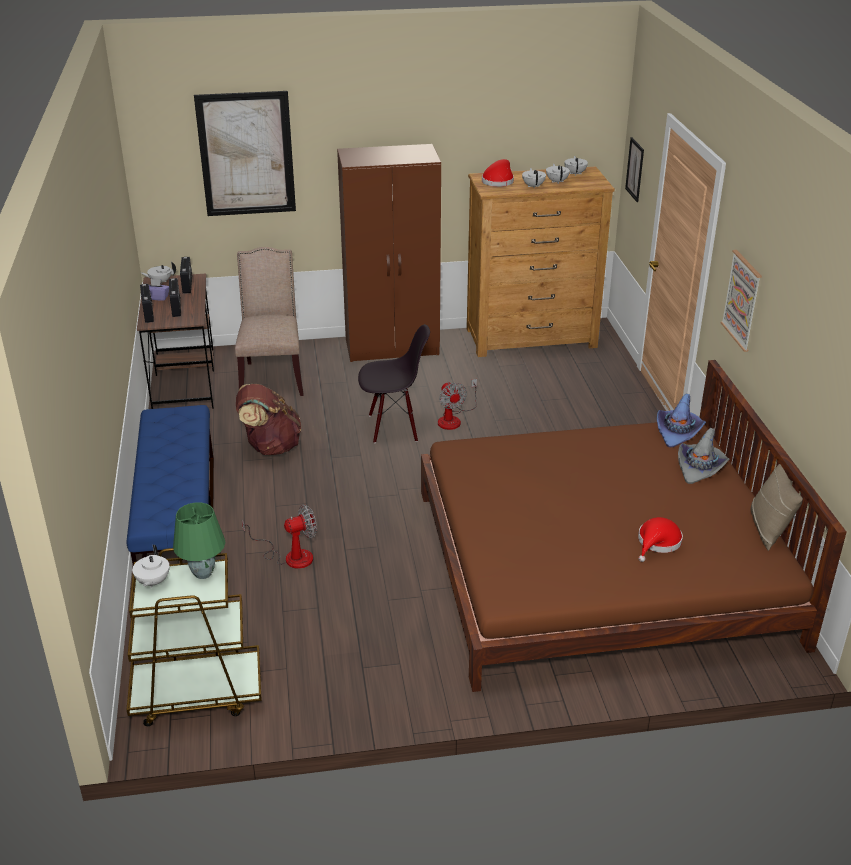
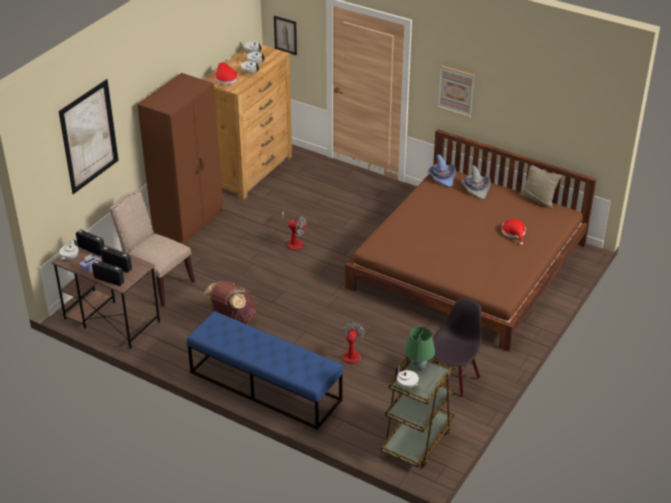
camera: 50 degrees left, 5 degrees up
(393, 427) = (273, 266): black chair -> black chair (452, 379)

